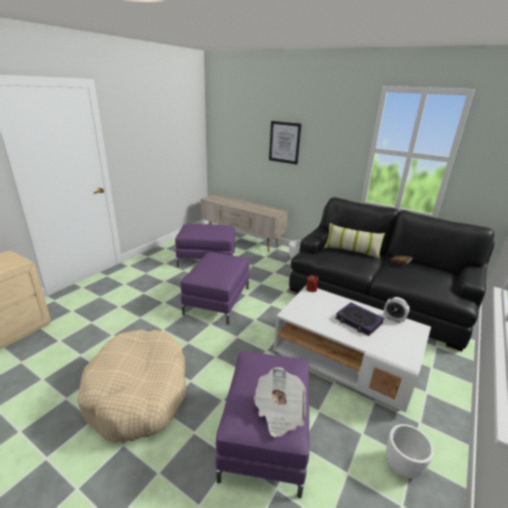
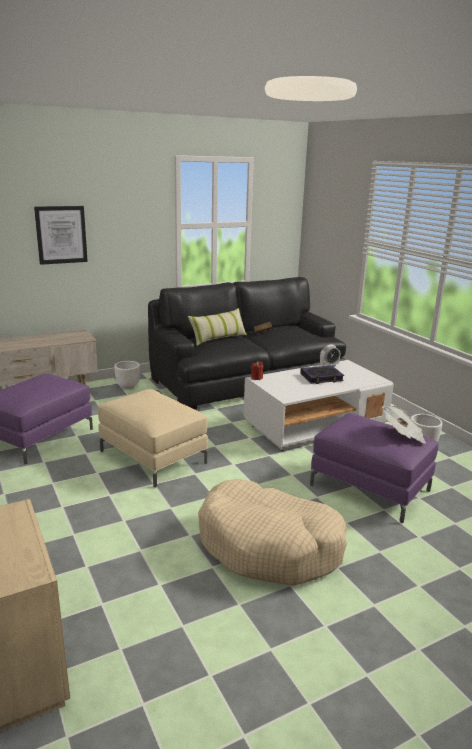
camera: 60 degrees left, 5 degrees down
(217, 300) = (153, 457): purple ottoman -> beige ottoman

